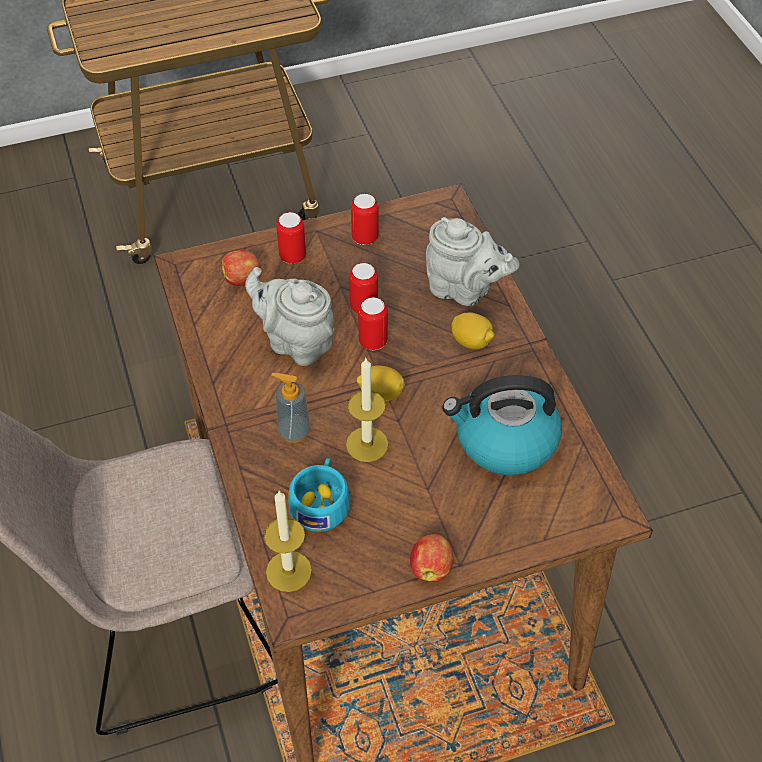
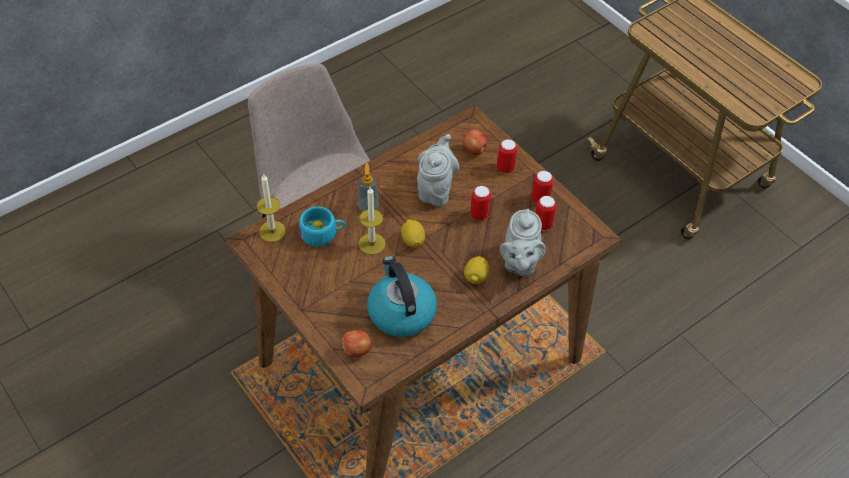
camera: 70 degrees right, 0 degrees up
(373, 342) = (453, 226): can -> can (543, 224)
(431, 567) = (295, 296): apple -> apple (357, 350)

